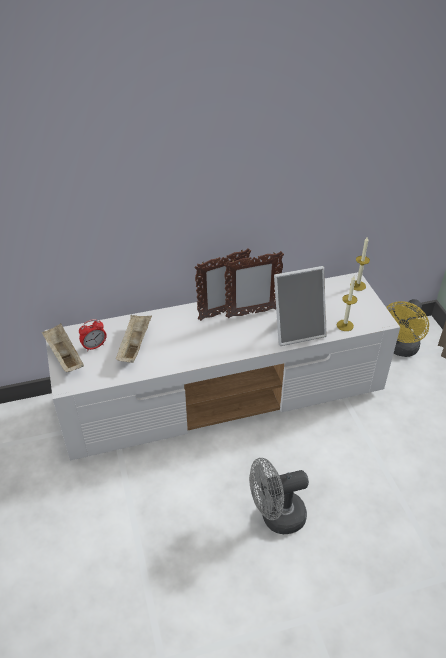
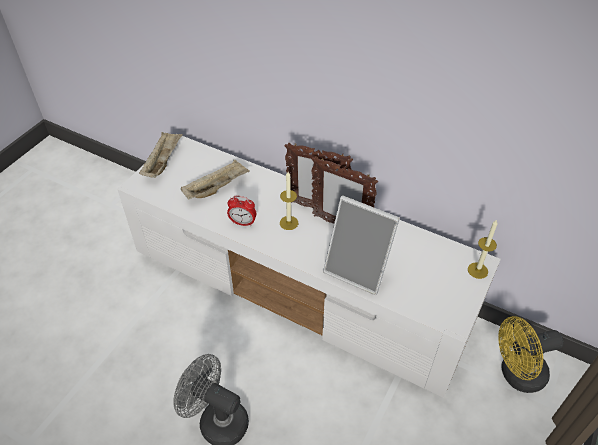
camera: 45 degrees right, 5 degrees up
(94, 346) = (190, 169): alarm clock -> alarm clock (243, 222)
(345, 325) = (409, 298): candle -> candle (289, 223)

